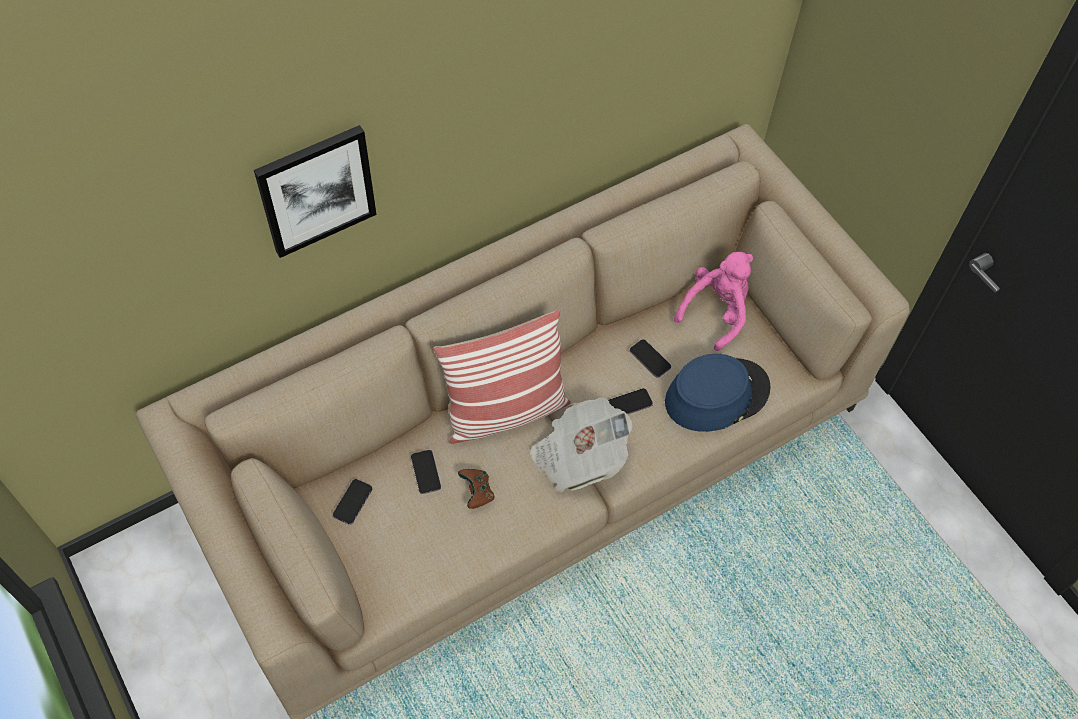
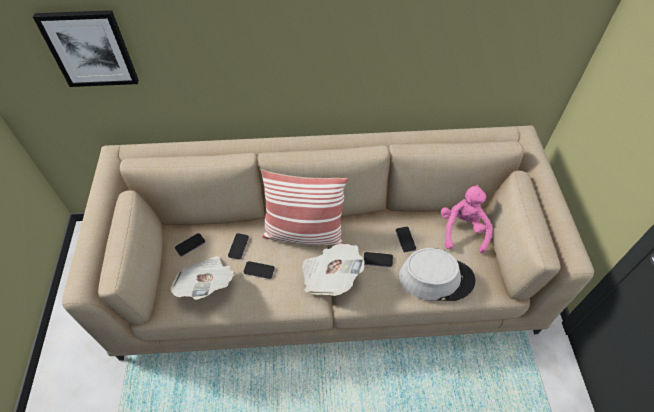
camera: 30 degrees right, 5 degrees down
(316, 190) = (219, 42): picture -> picture (90, 49)
(416, 545) = (207, 284): none -> newspaper
(477, 492) = (259, 270): brown game controller -> phone
(716, 312) = (462, 230): pink plush toy -> pink plush toy turned 60 degrees counterclockwise
(716, 395) = (436, 278): blue hat -> grey hat

